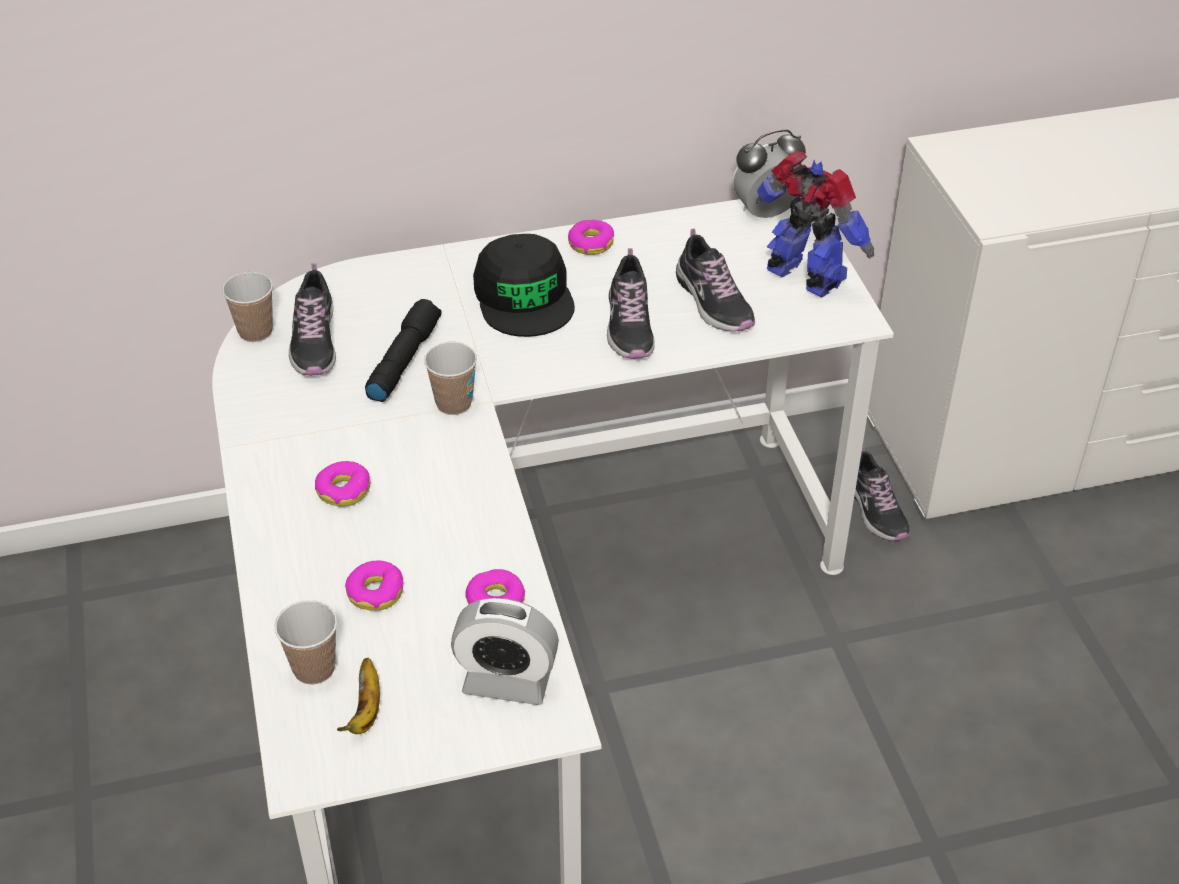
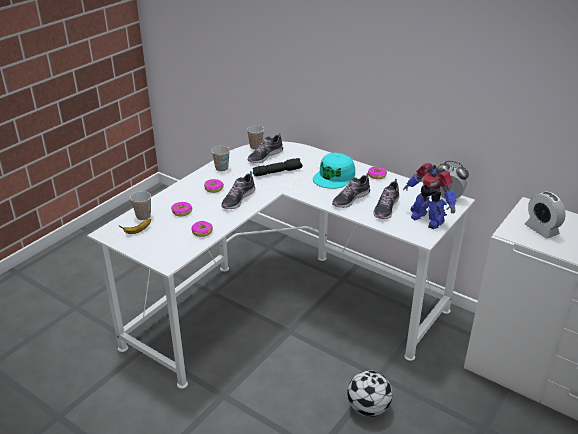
camera: 50 degrees right, 10 degrees down
(453, 403) = (271, 188): cup -> cup (221, 168)
(507, 682) = (173, 248): alarm clock -> alarm clock (541, 230)
(524, 297) = (334, 176): black cap -> turquoise cap
(804, 278) = (427, 219): toy robot -> toy robot turned 135 degrees clockwise
(875, 509) = (451, 353): shoe -> shoe (238, 199)
(897, 706) = (368, 408): none -> football

